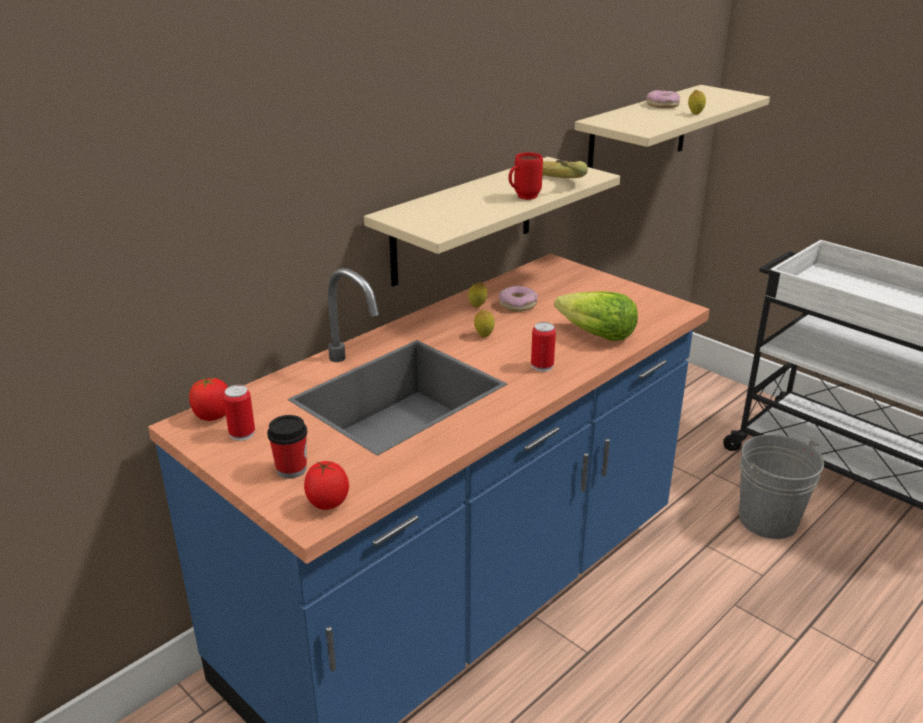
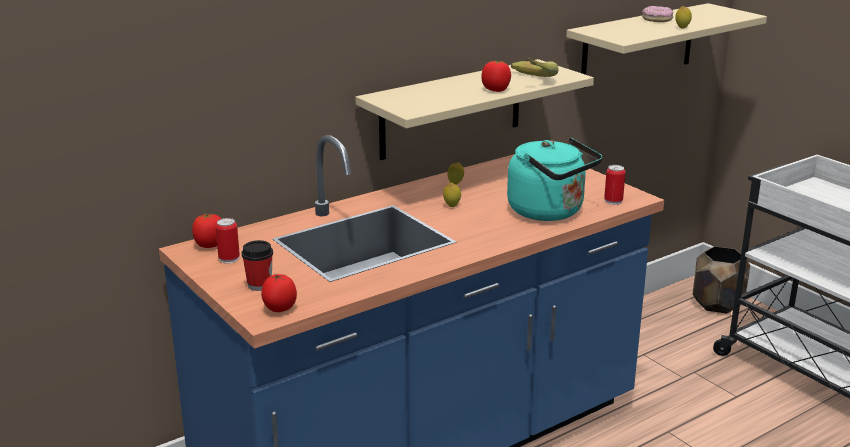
camera: 10 degrees right, 5 degrees down
(518, 304) = (491, 185): donut -> none
(523, 198) = (496, 90): red mug -> tomato
(542, 366) = (492, 231): can -> can (613, 201)
(595, 335) = (550, 212): lettuce -> turquoise kettle
(709, 392) = (716, 303): none -> brown planter
(768, 520) = (736, 417): grey bucket -> none

